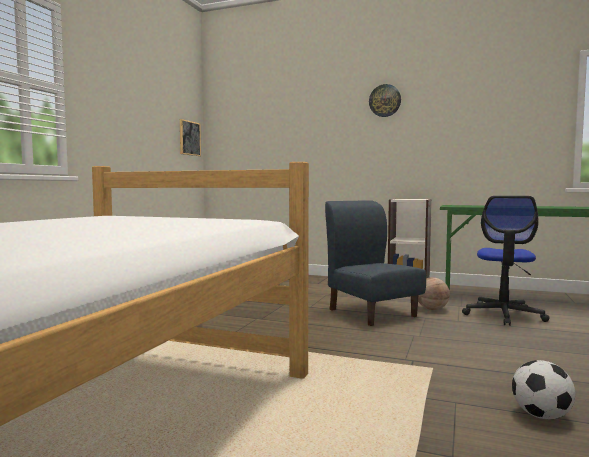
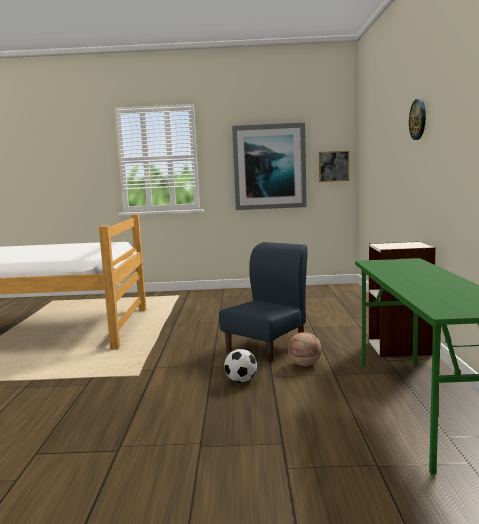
camera: 70 degrees right, 5 degrees up
(141, 126) = (269, 167): none -> picture
(503, 315) = (316, 394): office chair -> none
(541, 416) = (69, 406): football -> football (241, 381)

